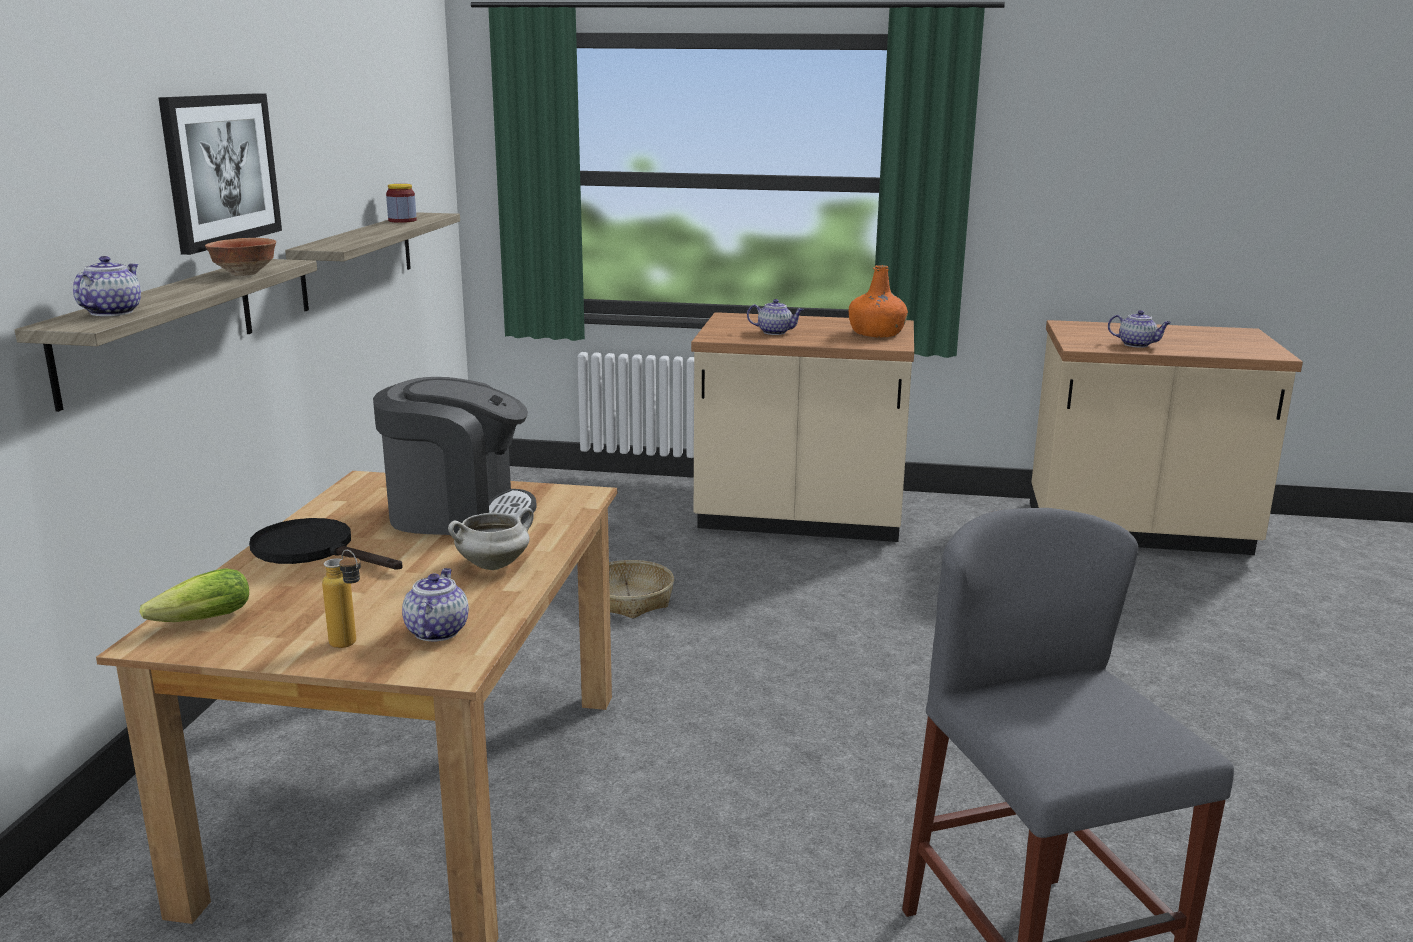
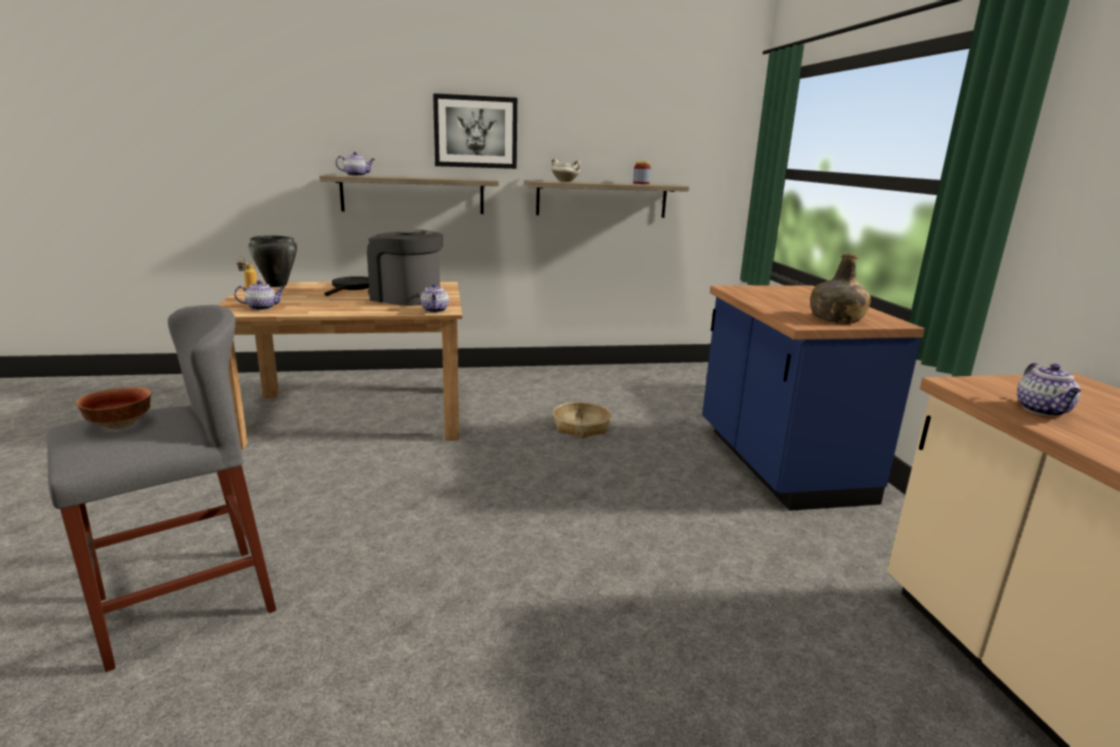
camera: 70 degrees right, 0 degrees up
(198, 622) = (277, 285): lettuce -> black cooking pot
(244, 274) = (452, 178): bowl -> bowl (119, 425)
(458, 513) = (405, 298): coffee machine -> coffee machine turned 135 degrees clockwise
(494, 564) = (339, 307): white cooking pot -> white cooking pot (565, 181)
(775, 332) = (777, 298): teapot -> teapot (435, 310)
(800, 520) = (778, 464): beige counter -> blue counter
(877, 334) = (836, 319): orange bottle -> green bottle

